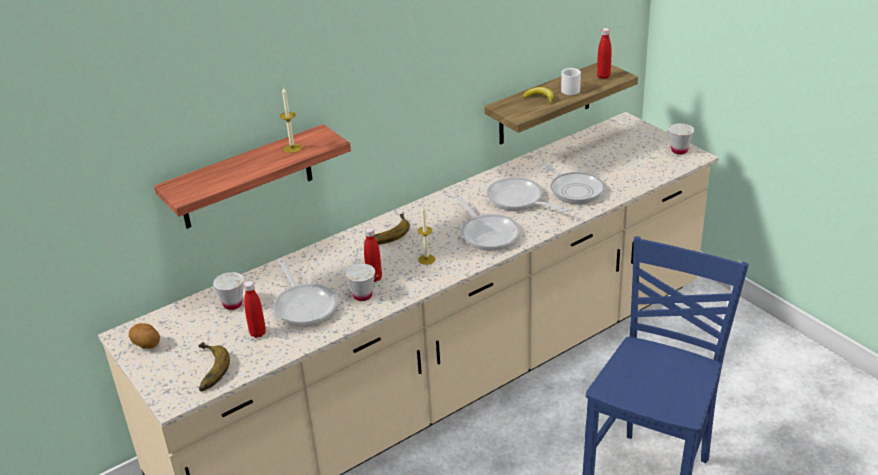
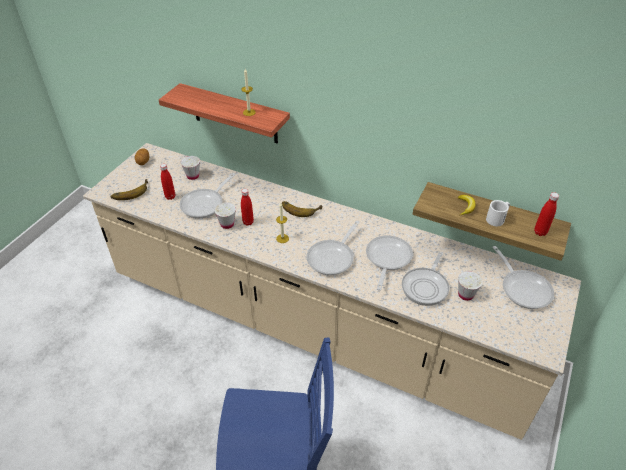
camera: 60 degrees right, 10 degrees up
(615, 141) = (523, 288): none -> frying pan
(679, 150) = (547, 338): white cup -> white cup (465, 295)

